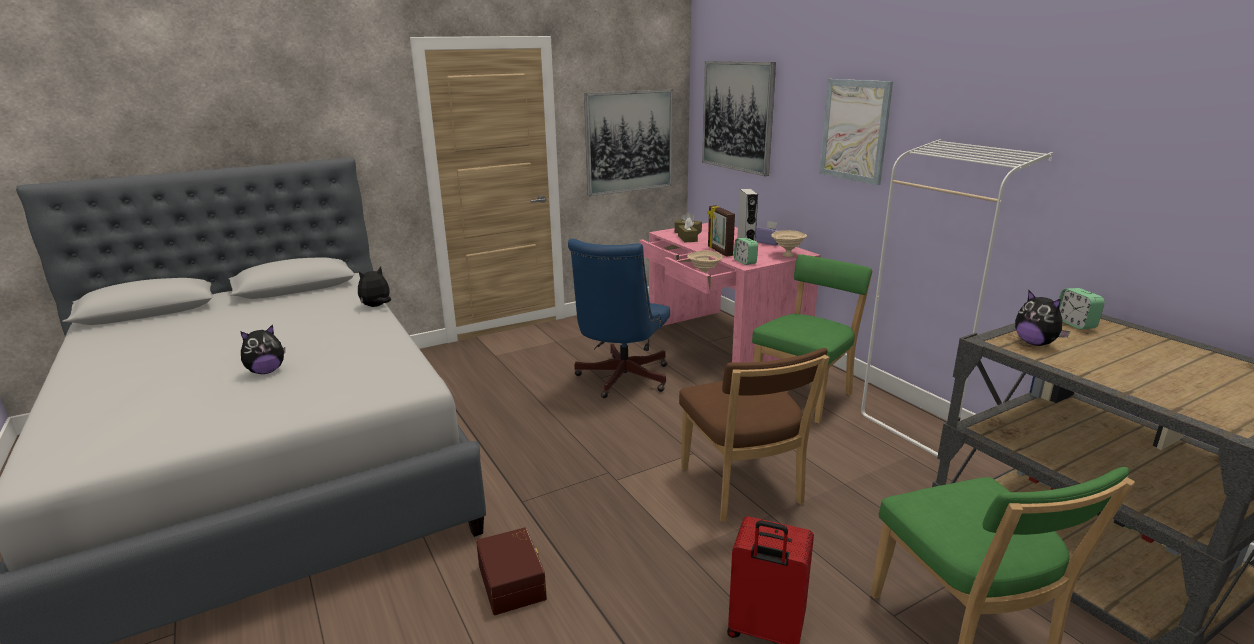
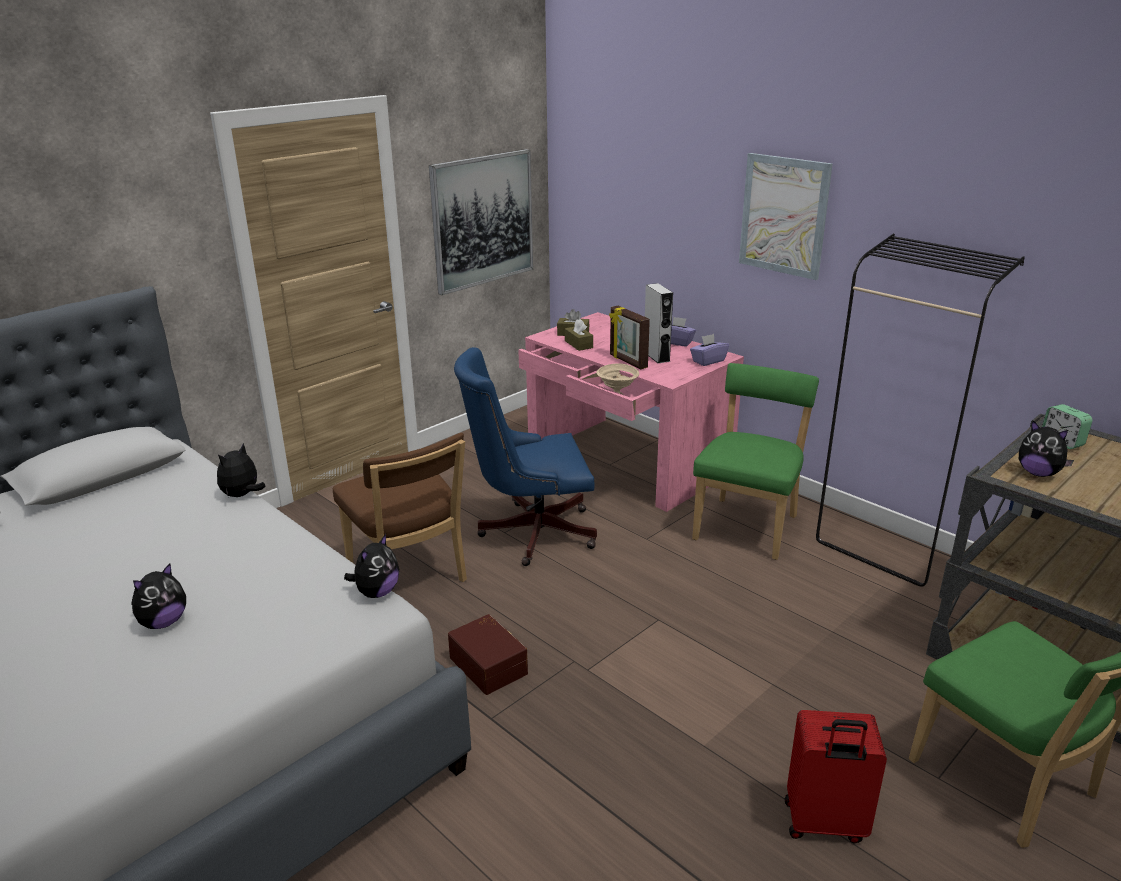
camera: 15 degrees left, 5 degrees up
(423, 372) = (376, 592): none -> plush toy
(513, 581) = (532, 823): brown storage box -> brown storage box (490, 664)
(620, 380) = (530, 532): blue office chair -> blue office chair turned 75 degrees clockwise
(737, 116) = (621, 186): picture -> none
(743, 489) = (732, 657): brown chair -> brown chair (409, 576)
(745, 262) = (666, 375): alarm clock -> none
(787, 255) = (708, 361): beige bowl -> purple tissue box
(923, 430) = (884, 551): white clothes rack -> black clothes rack

